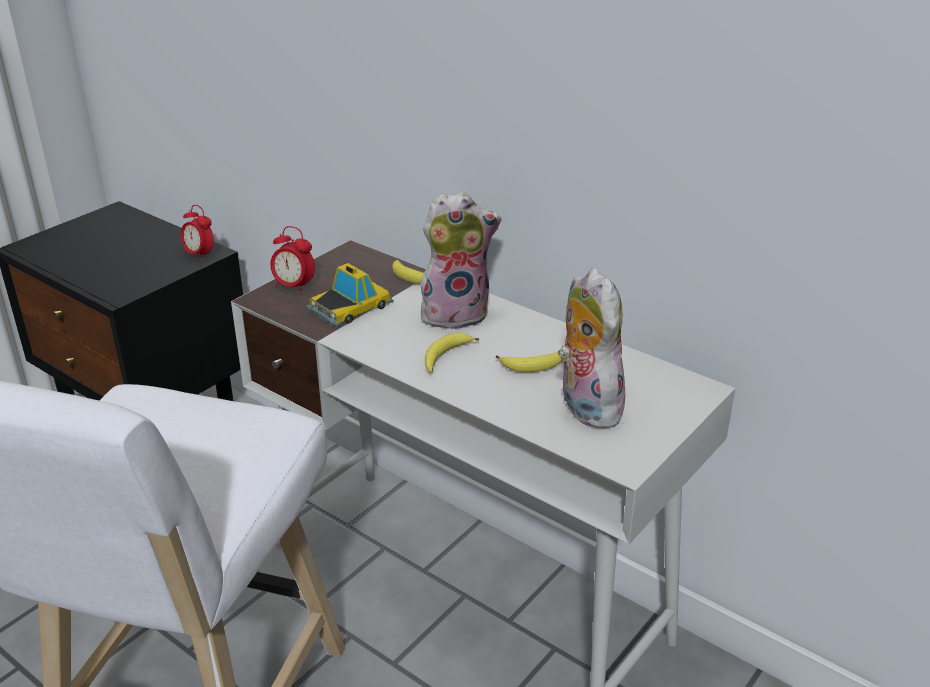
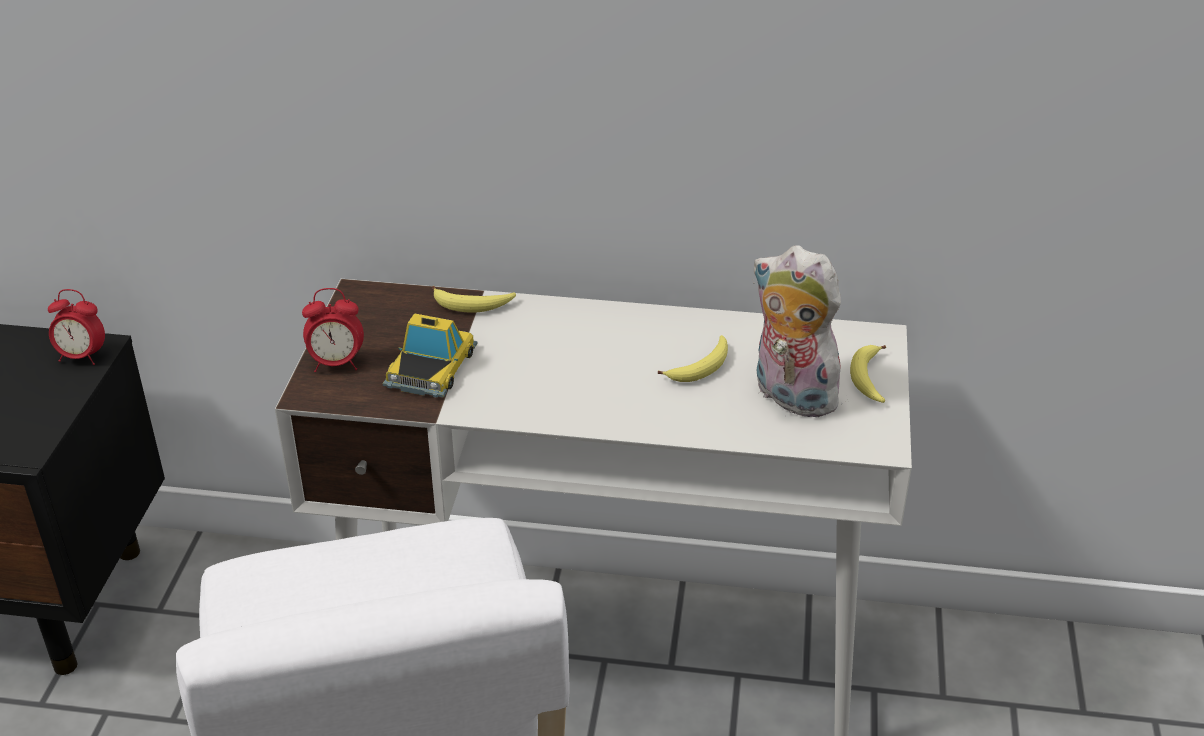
camera: 30 degrees left, 5 degrees up
(445, 357) = (599, 391): banana -> banana (868, 379)
(456, 313) = (560, 335): plush toy -> none

